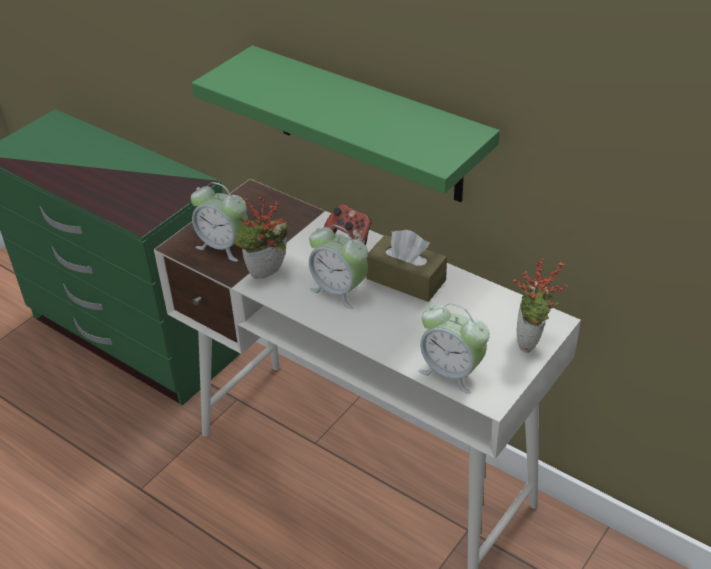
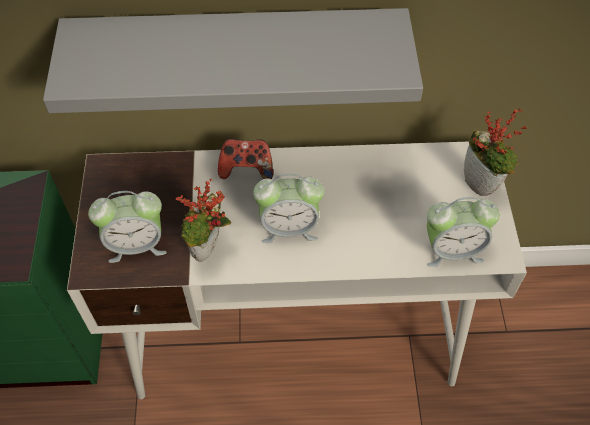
camera: 40 degrees left, 15 degrees up
(368, 125) = (238, 53): green shelf -> grey shelf
(406, 279) = (332, 182): brown tissue box -> none

